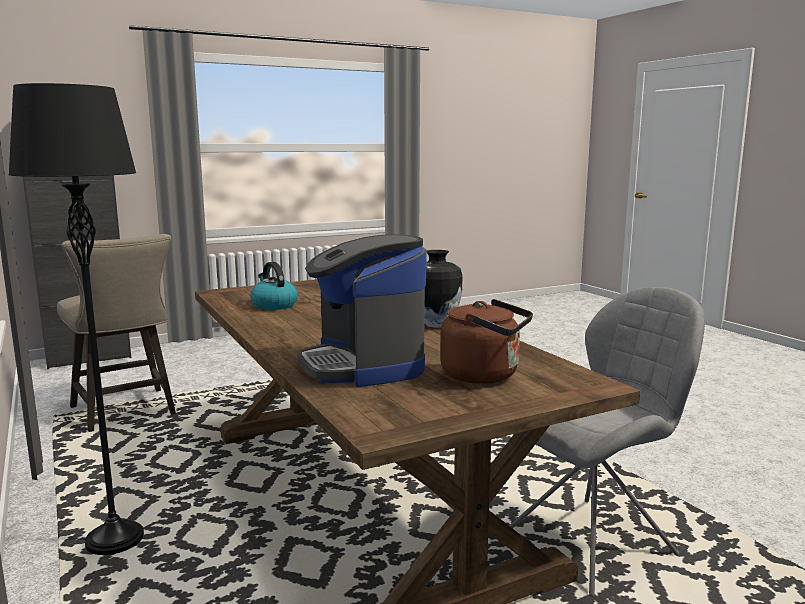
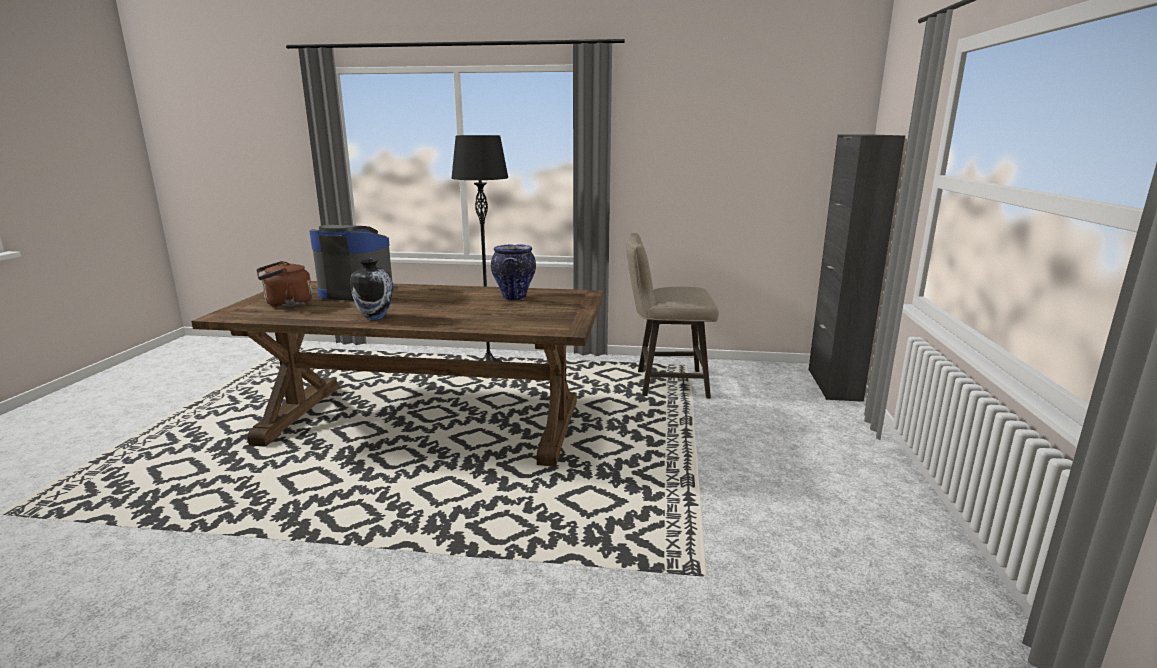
camera: 125 degrees right, 5 degrees up
(273, 305) = (514, 297): kettle -> vase
(594, 542) = (249, 468): grey chair -> none

